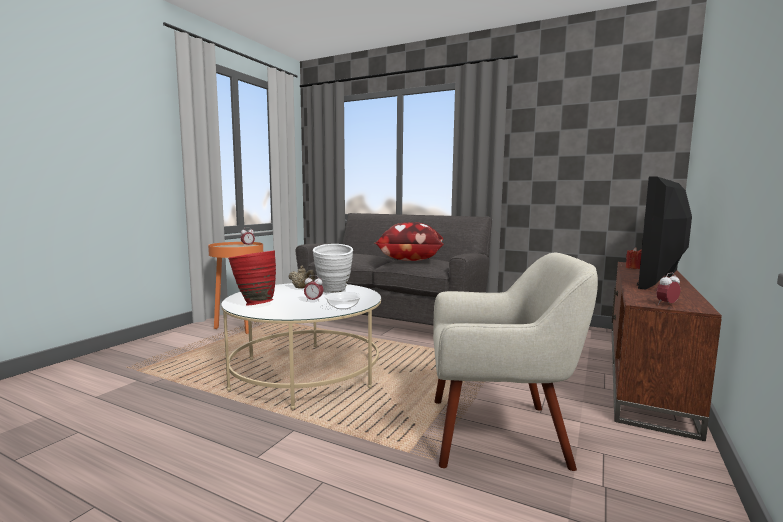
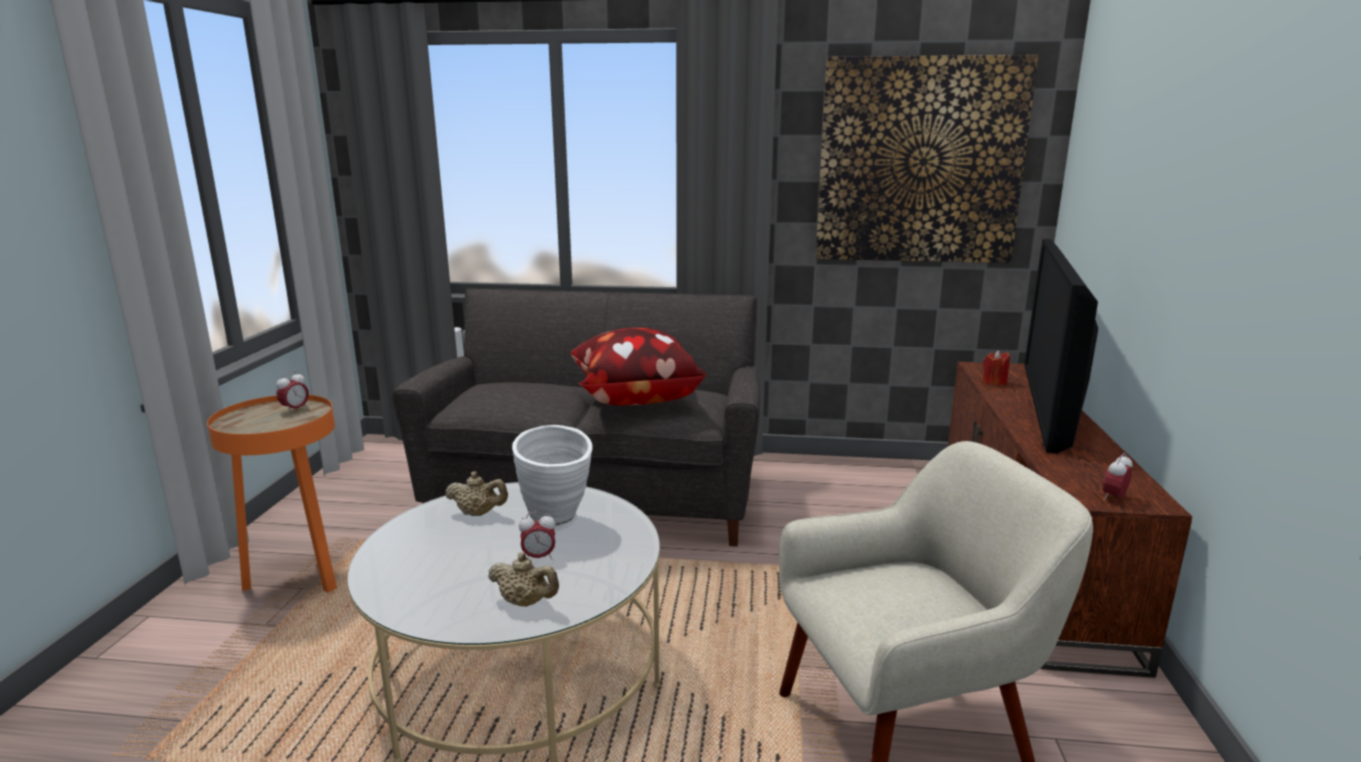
camera: 20 degrees left, 10 degrees up
(253, 303) = (427, 591): red vase -> none
(291, 311) = (525, 602): none -> beige teapot
(343, 307) = (610, 569): bowl -> none
(592, 142) = (920, 161): none -> picture

